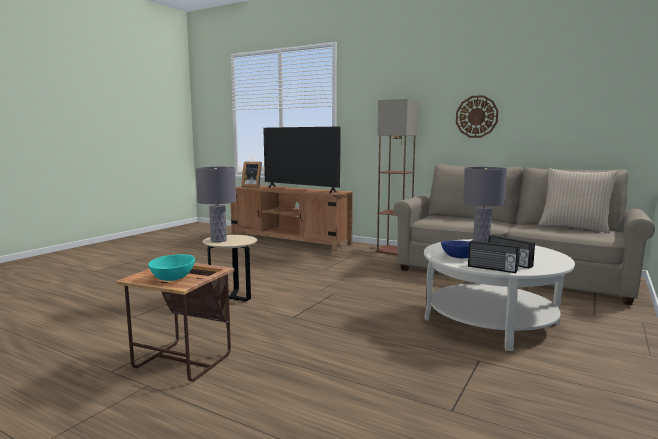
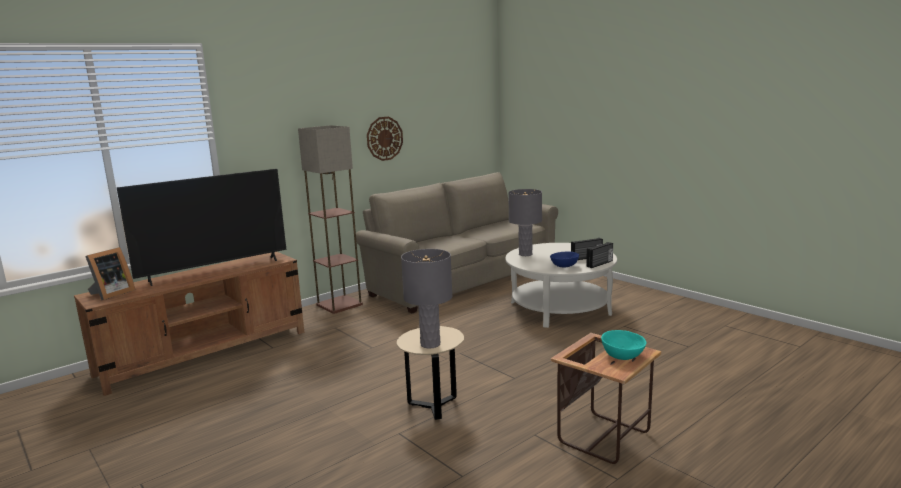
camera: 70 degrees left, 5 degrees up
(574, 227) = (491, 225): beige pillow -> none

